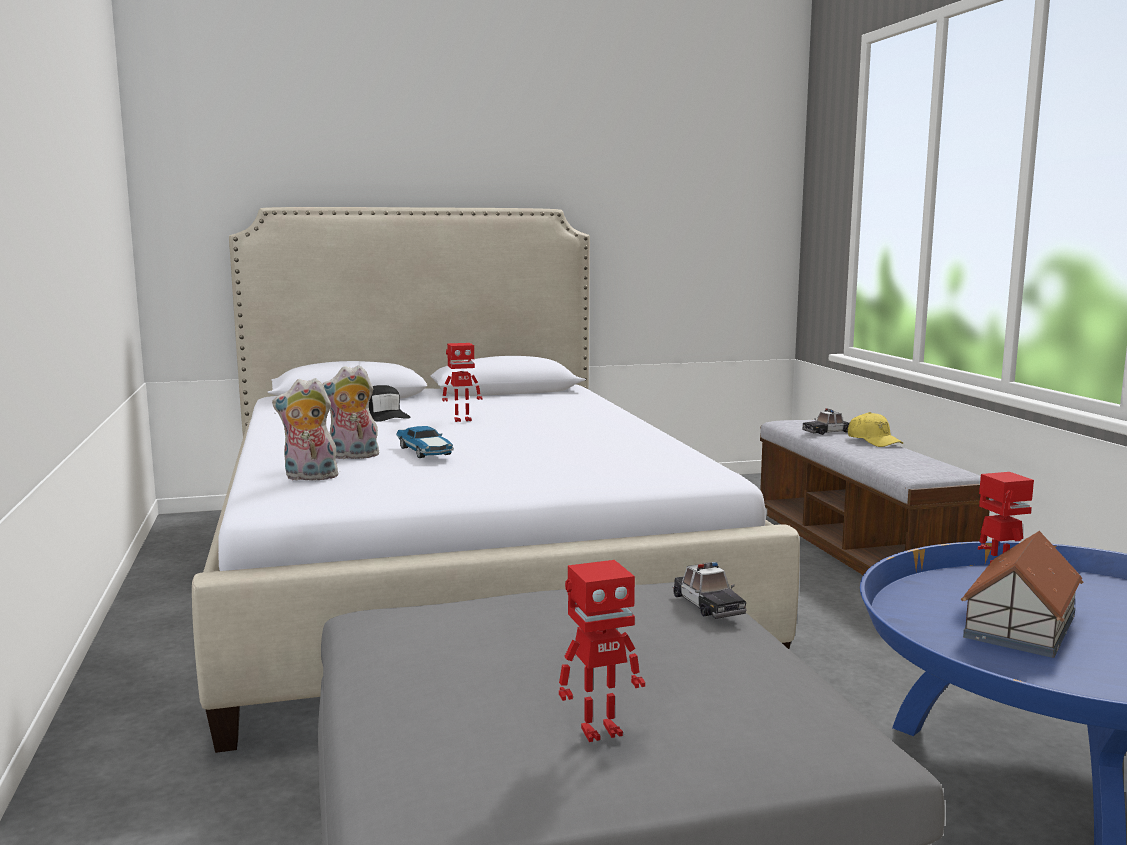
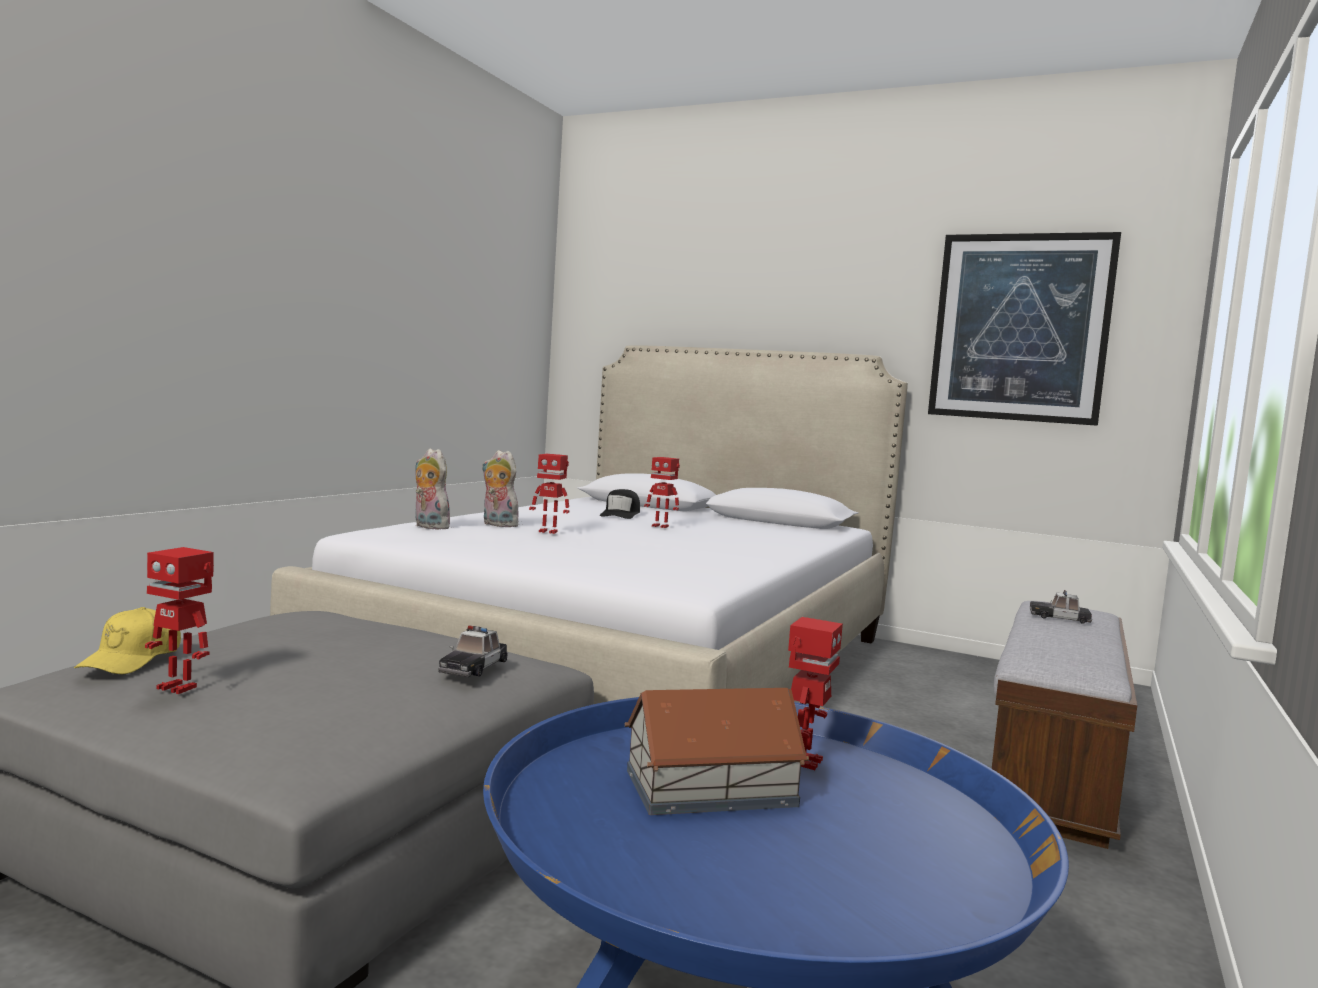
camera: 40 degrees right, 5 degrees down
(425, 451) = (549, 531): toy car -> toy robot
(675, 178) = (1020, 328): none -> picture
(874, 441) = (1088, 635): yellow cap -> yellow cap (132, 659)

